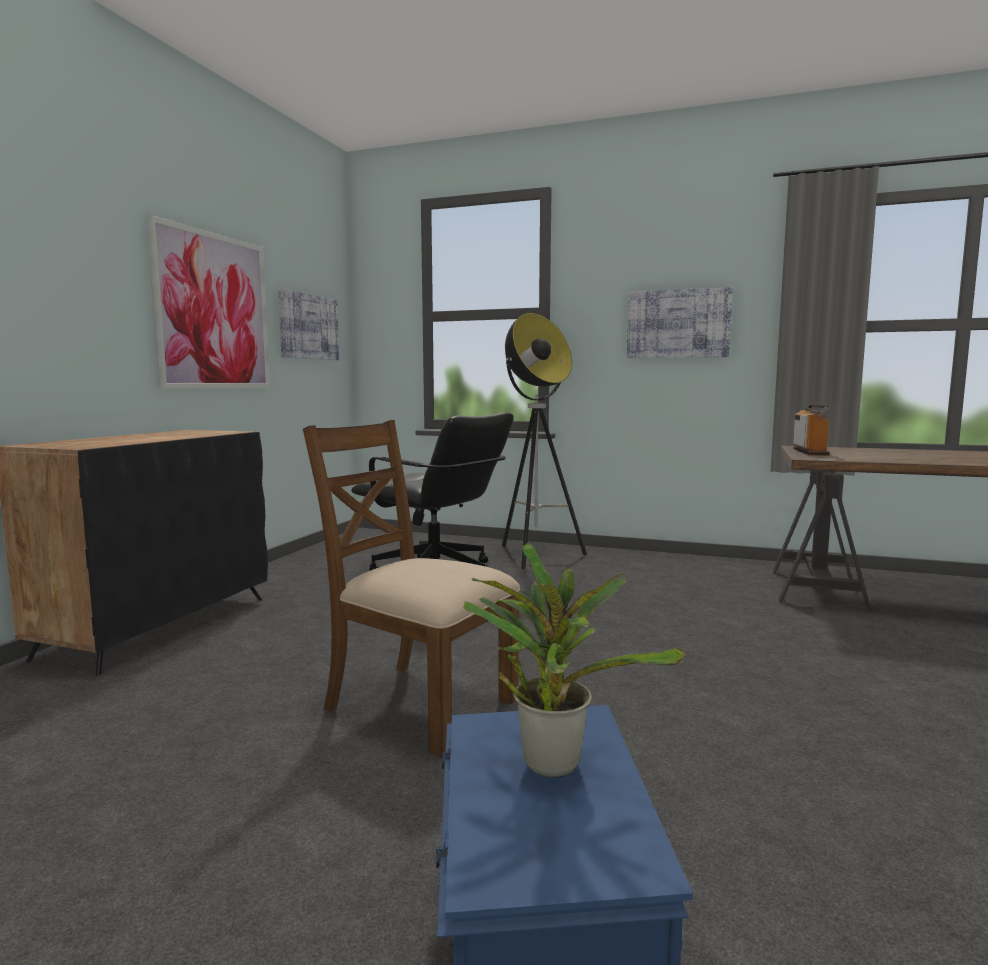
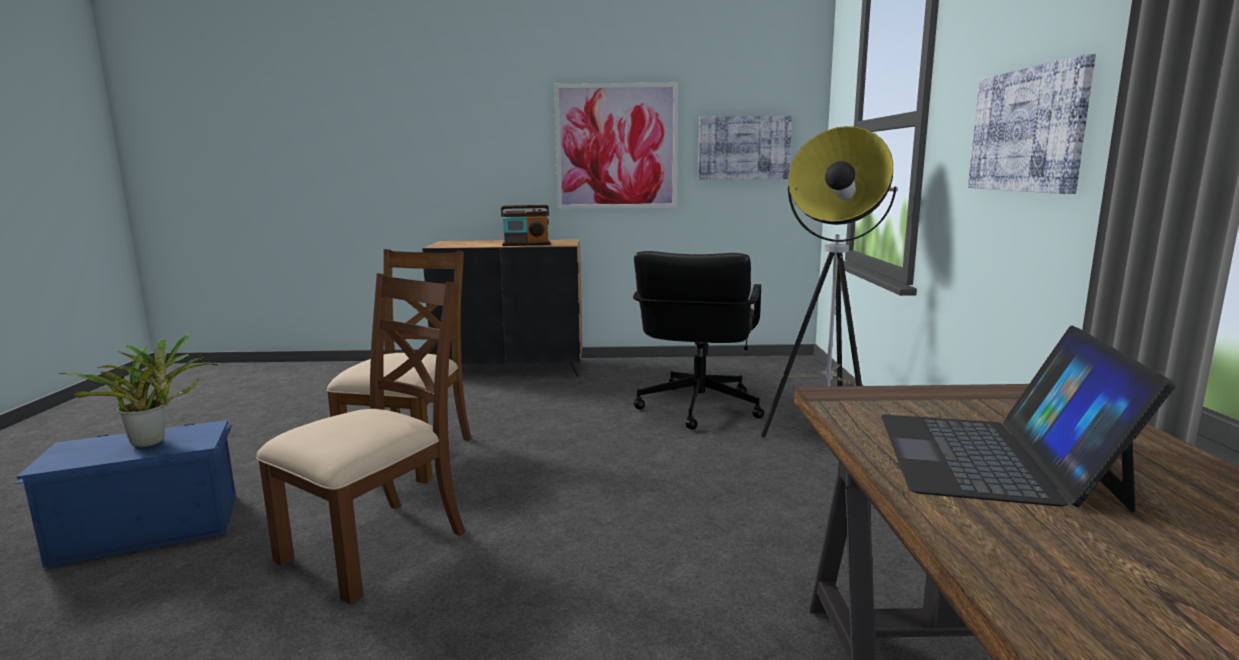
camera: 70 degrees right, 5 degrees up
(667, 730) = (376, 545): none -> brown chair
(810, 452) = (948, 398): radio -> radio (526, 244)
(898, 456) = (993, 458): none -> laptop

